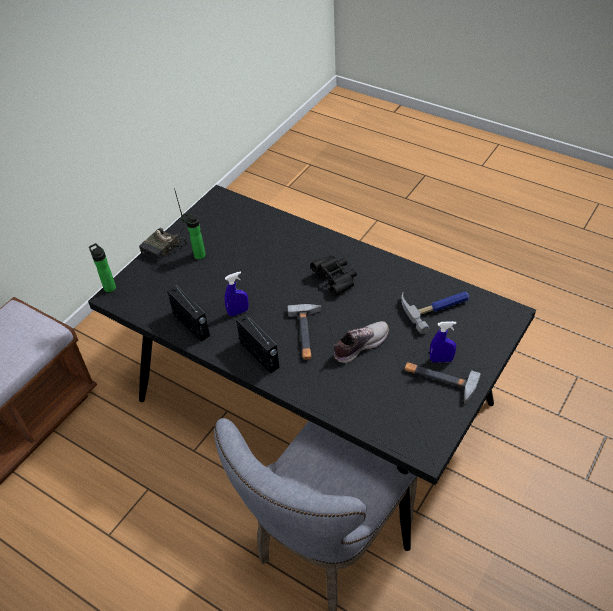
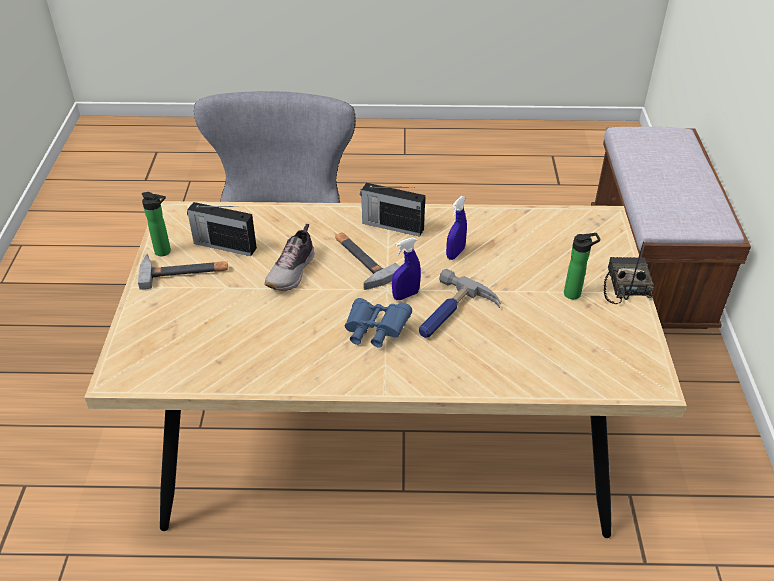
camera: 145 degrees right, 5 degrees down
(109, 287) = (622, 224): bottle -> bottle (165, 252)
(191, 325) = (490, 224): radio -> radio (224, 245)
(311, 402) = (389, 428): black dining table -> beige dining table
(336, 280) = (375, 331): black binoculars -> blue binoculars
(436, 307) = (223, 347): hammer -> hammer (451, 314)
(441, 360) = (190, 291): blue spray bottle -> blue spray bottle (405, 295)

